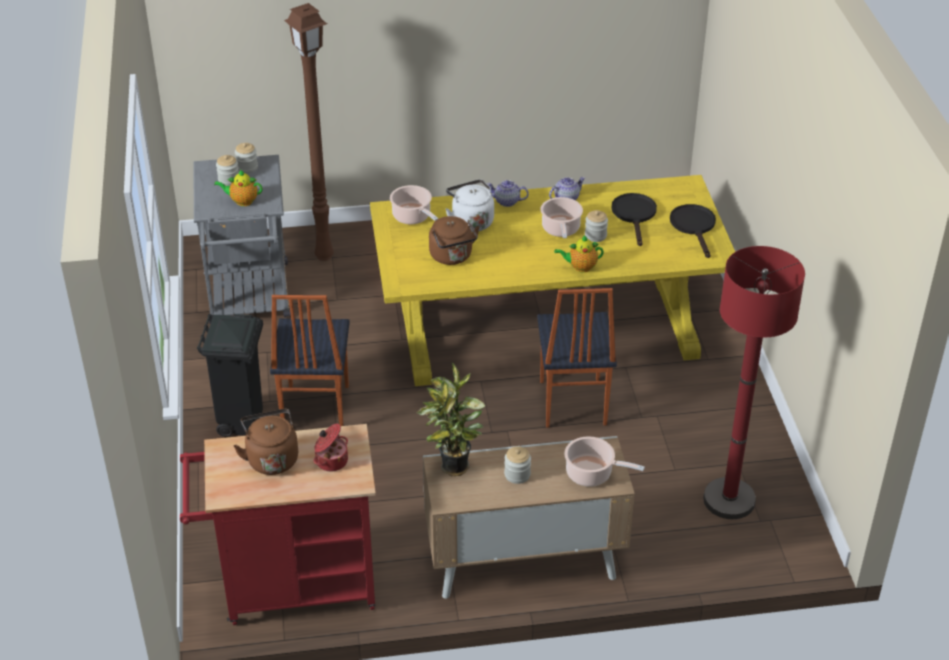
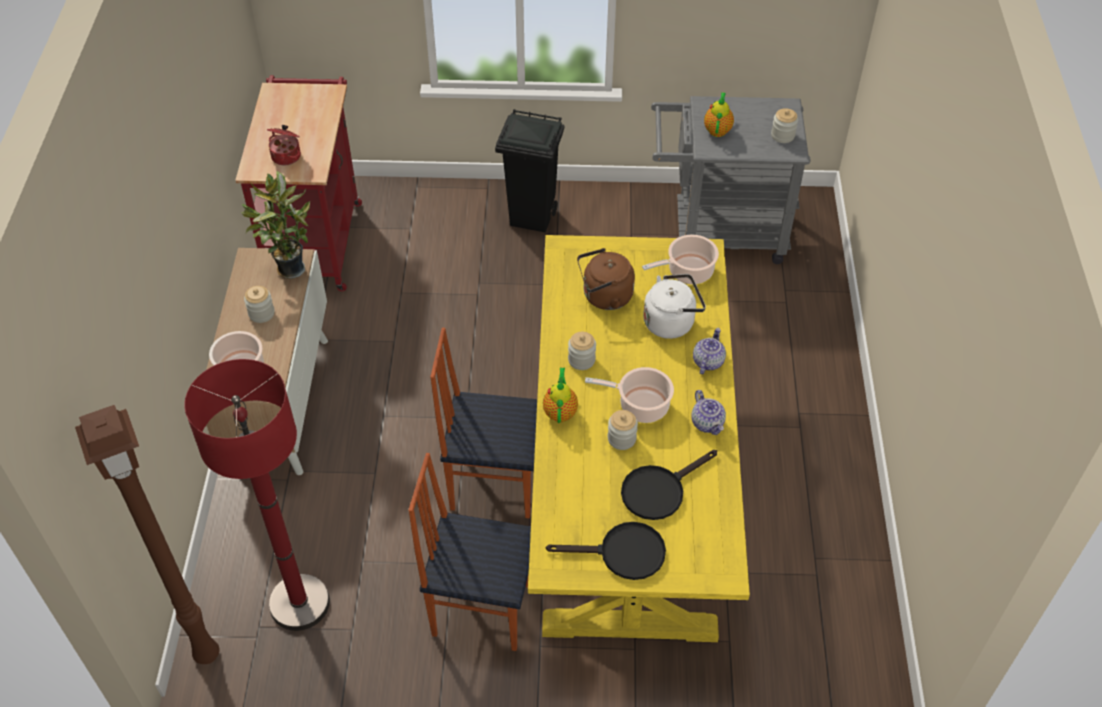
camera: 100 degrees right, 10 degrees up
(229, 180) = (759, 121): jar -> jar (581, 360)
(271, 458) = (305, 121): brown kettle -> none
(314, 409) = (537, 269): chair -> chair (481, 608)
(324, 255) = (790, 296): brown floor lamp -> brown floor lamp (209, 655)
(634, 215) = (659, 490): black frying pan -> black frying pan turned 135 degrees clockwise

